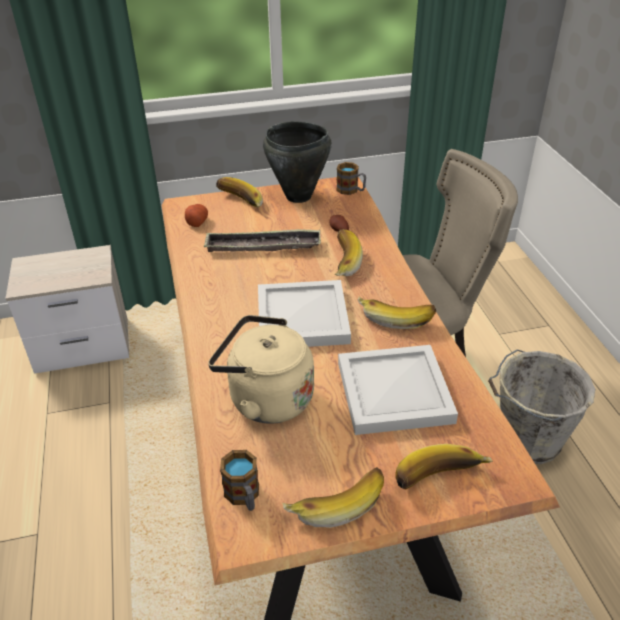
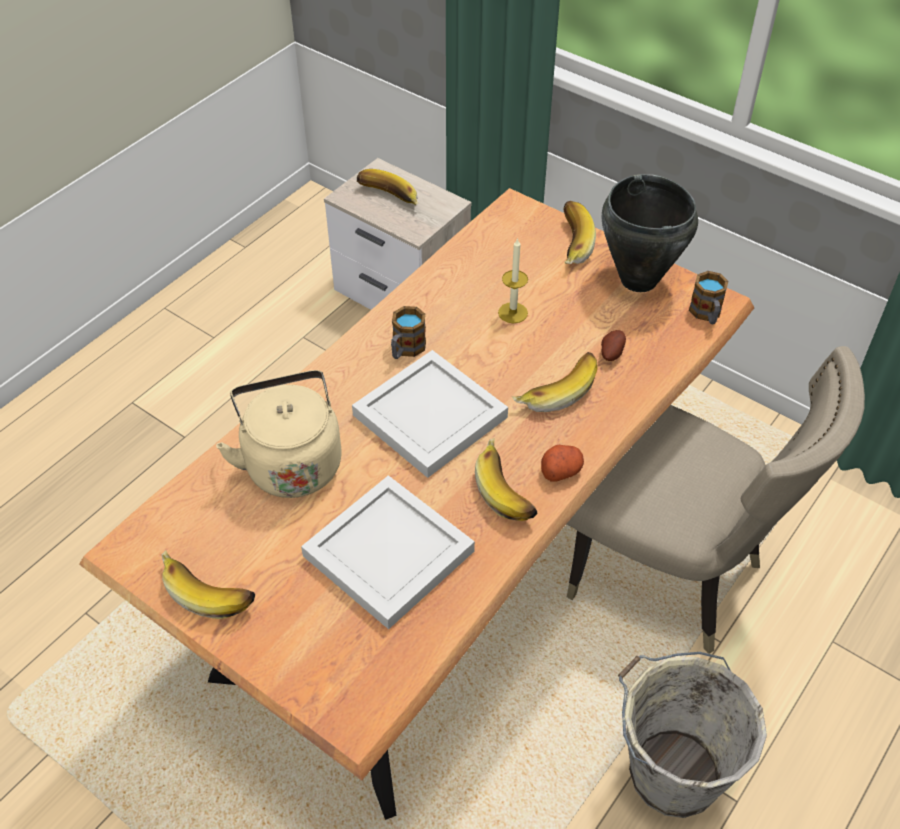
camera: 50 degrees right, 10 degrees up
(197, 222) = (497, 238): potato -> potato (561, 470)
(244, 496) = (166, 522): mug -> mug (406, 349)
(263, 246) = (513, 313): tray -> candle
(440, 480) = (299, 655): banana -> banana (387, 199)

